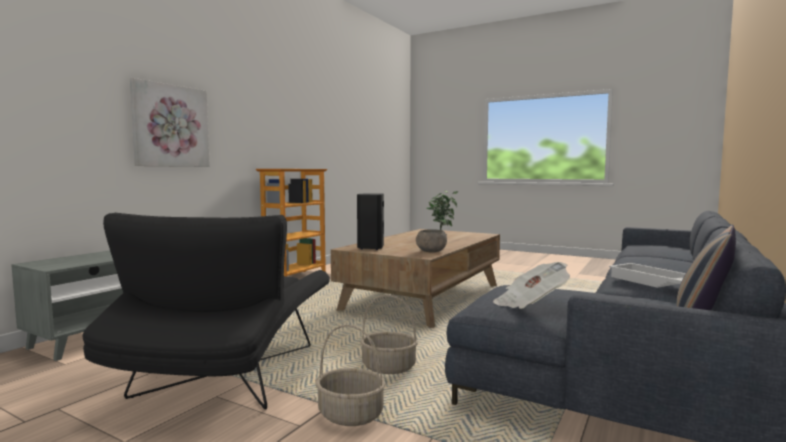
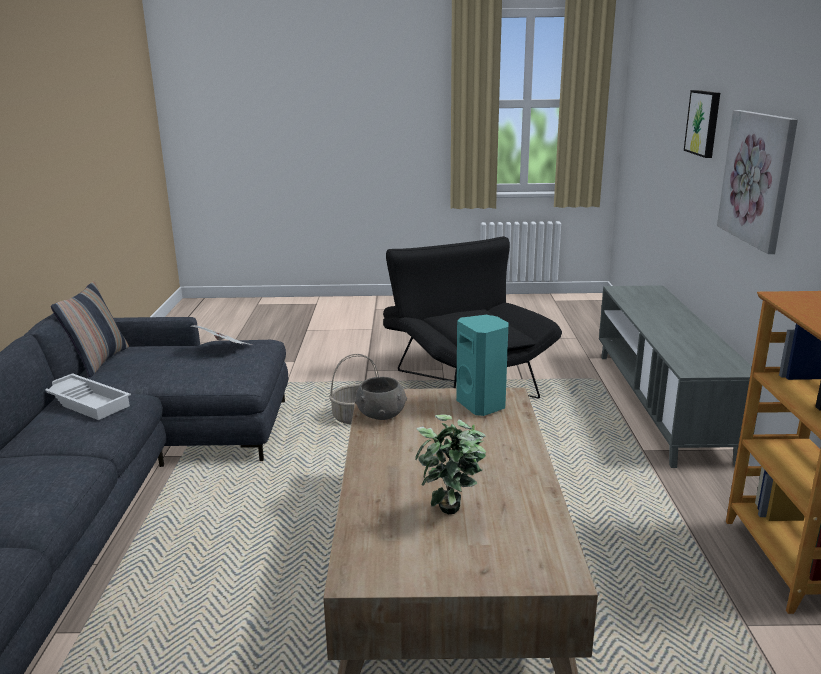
camera: 150 degrees right, 15 degrees up
(54, 82) = (704, 123): none -> picture
(349, 415) = (345, 381): basket -> none
(370, 248) = (482, 405): black speaker -> turquoise speaker

